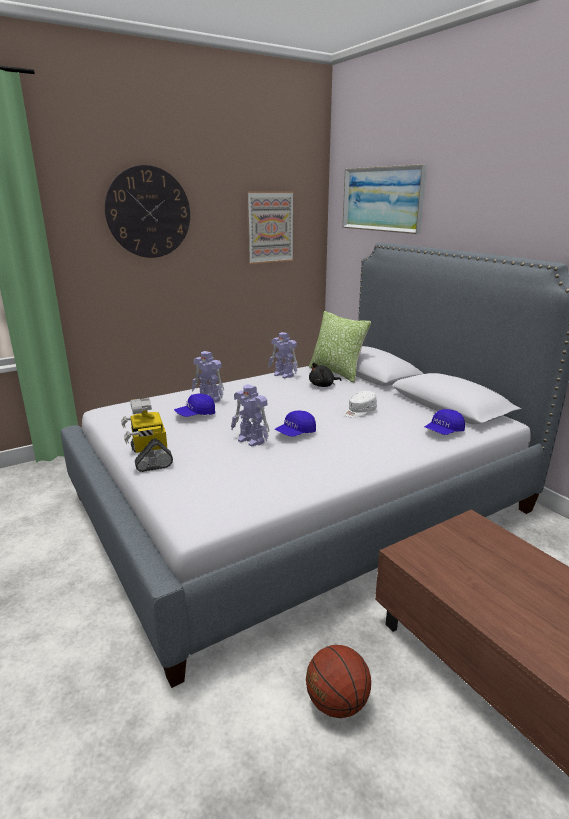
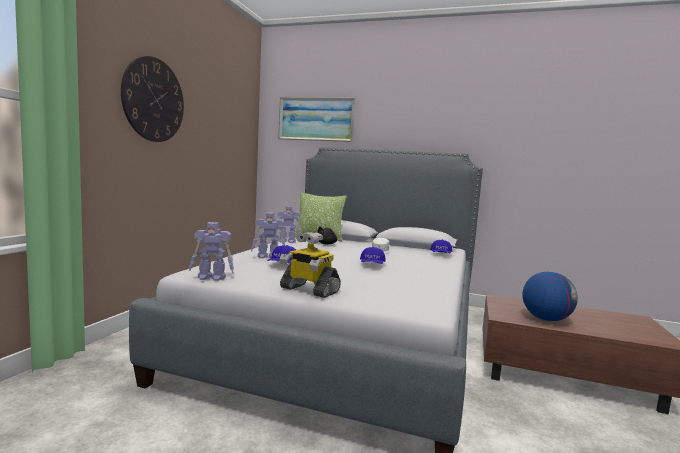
camera: 40 degrees left, 15 degrees down
(251, 440) = (354, 272): toy robot -> toy robot (212, 278)
(270, 227) = (229, 132): picture -> none
(336, 703) = (534, 425): basketball -> none
(471, 581) = (546, 319): none -> globe

